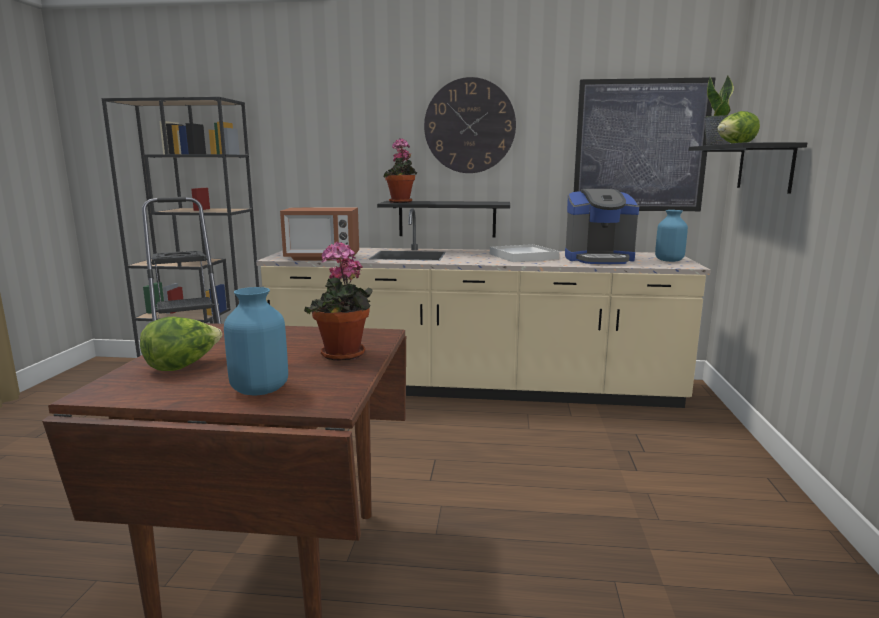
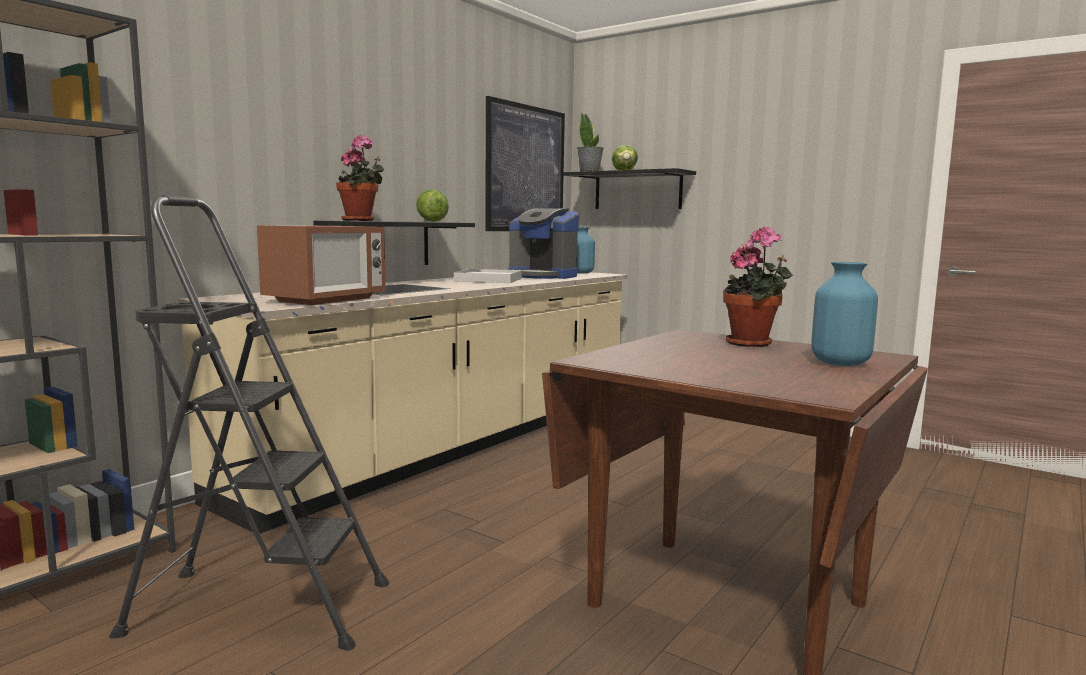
camera: 60 degrees left, 5 degrees down
(183, 366) = (746, 374): lettuce -> lettuce (431, 221)
(469, 126) = (400, 130): wall clock -> none
(598, 259) = (542, 276): coffee machine -> coffee machine turned 90 degrees clockwise

